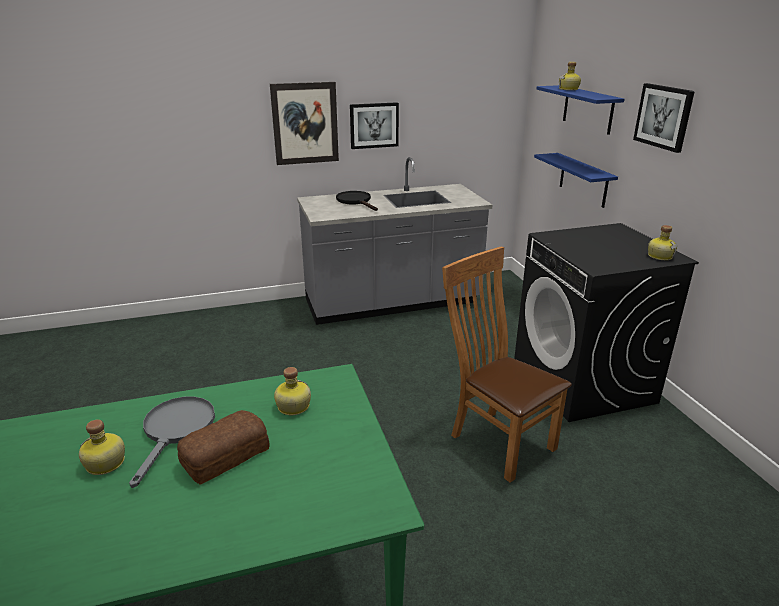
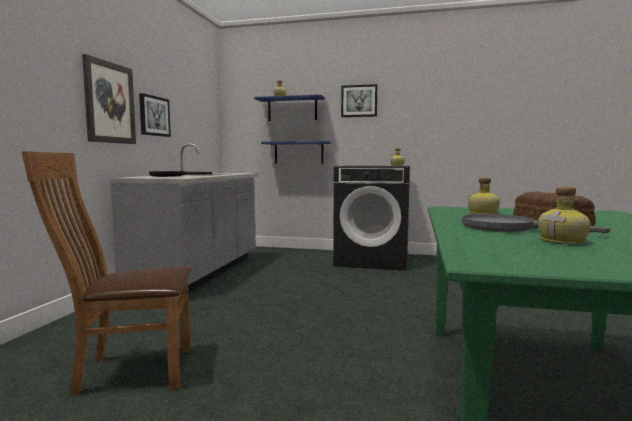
camera: 60 degrees left, 20 degrees down
(497, 440) = (408, 286): brown chair -> brown chair (128, 371)

